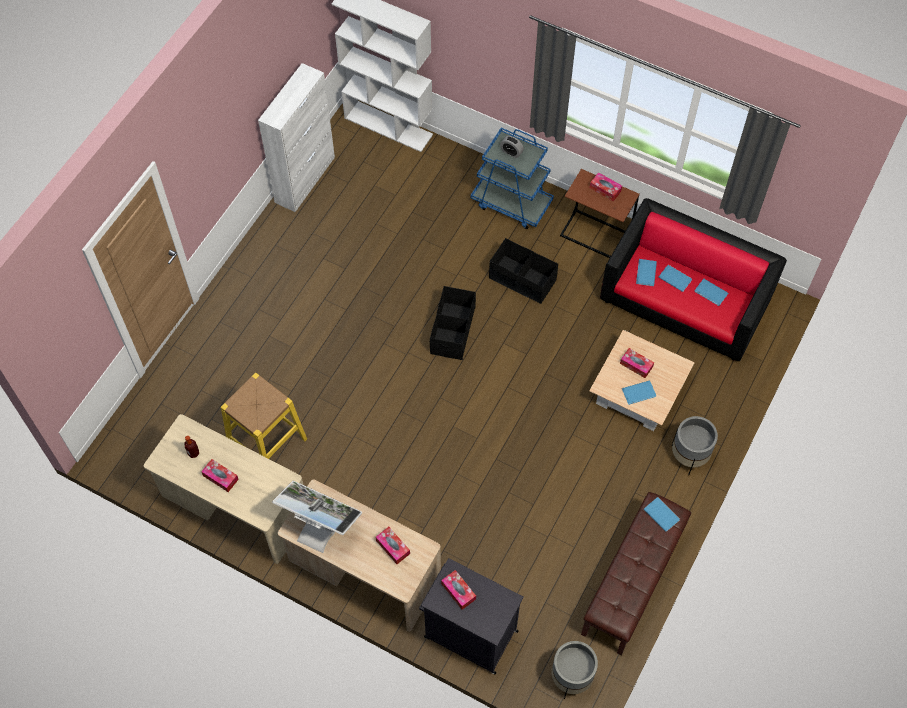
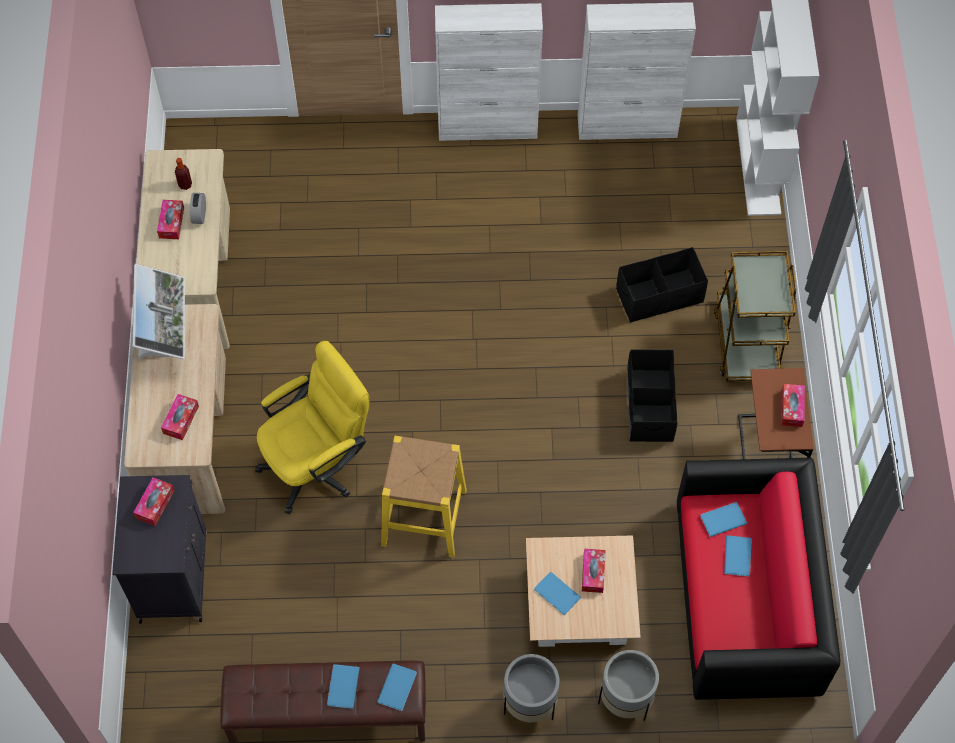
camera: 60 degrees right, 0 degrees up
(245, 259) = (488, 127): none -> white cabinet
(267, 442) = (285, 266): yellow stool -> yellow stool (424, 517)
(441, 497) = (318, 464): none -> yellow office chair
(452, 331) = (532, 369): black storage box -> black storage box (659, 295)
(511, 152) = (763, 280): alarm clock -> alarm clock (199, 215)
(511, 203) = (746, 342): blue cart -> brown cart
(571, 677) = (176, 705): grey planter -> grey planter (625, 699)
(711, 293) = (745, 608): blue book -> blue book (342, 687)

